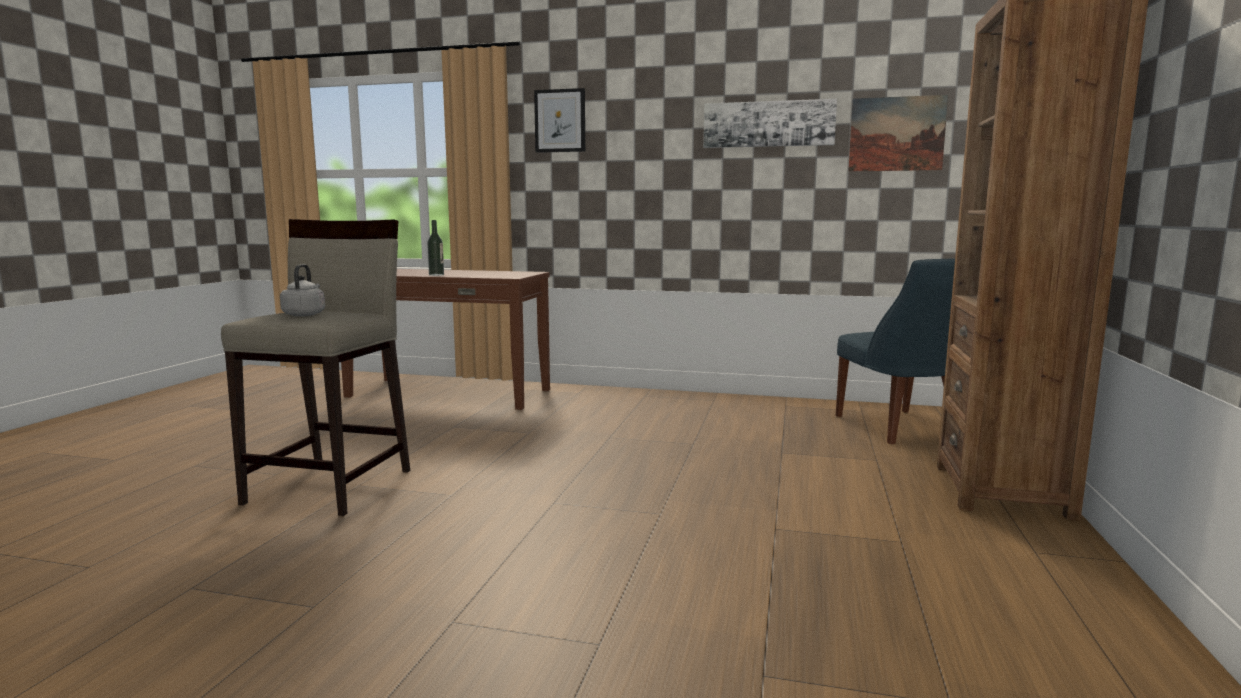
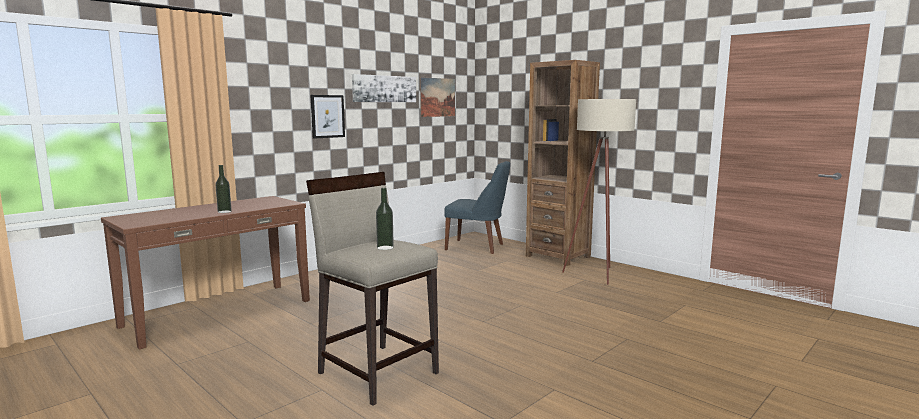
camera: 60 degrees left, 0 degrees up
(305, 314) = (385, 248): grey kettle -> bottle
(560, 121) = (257, 78): picture -> picture (327, 116)
(974, 547) = (597, 273): none -> beige floor lamp

